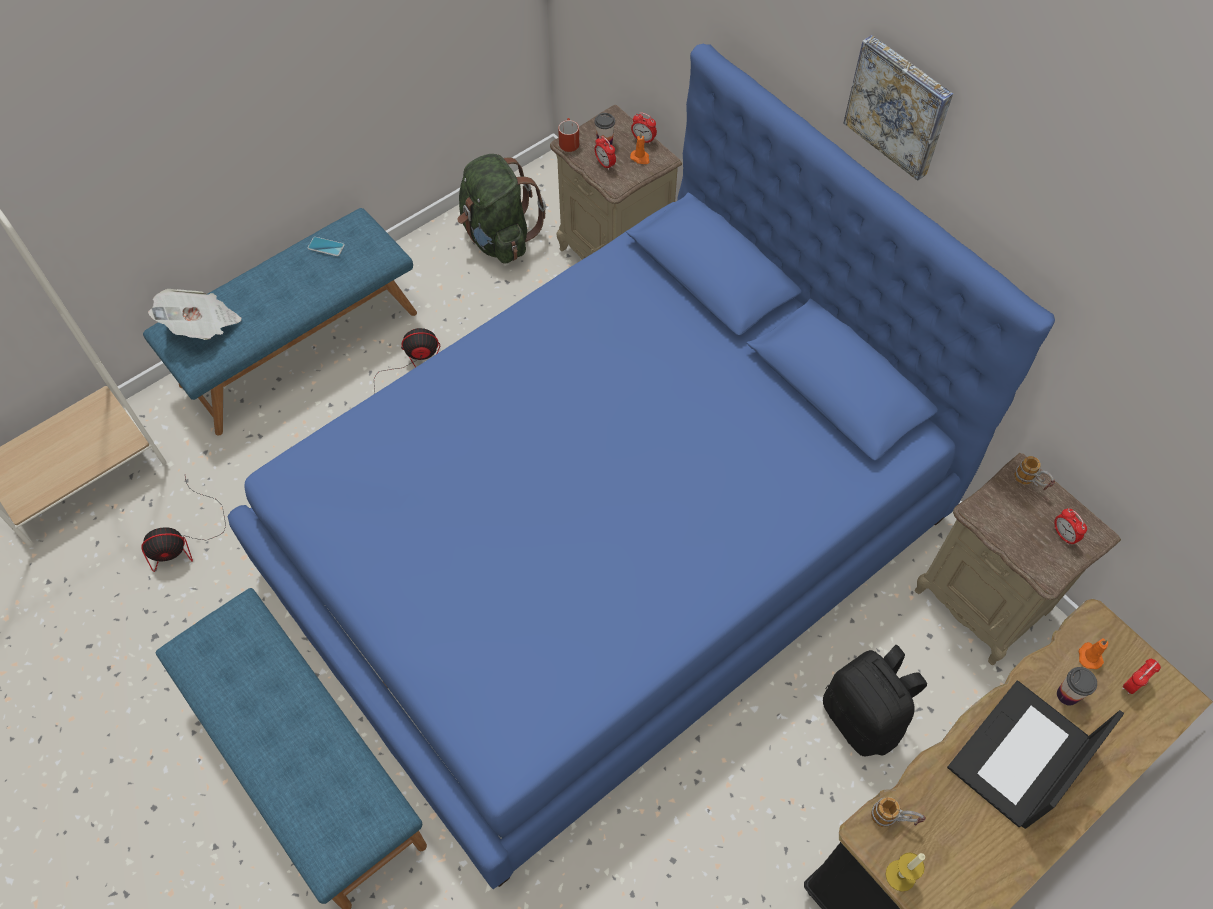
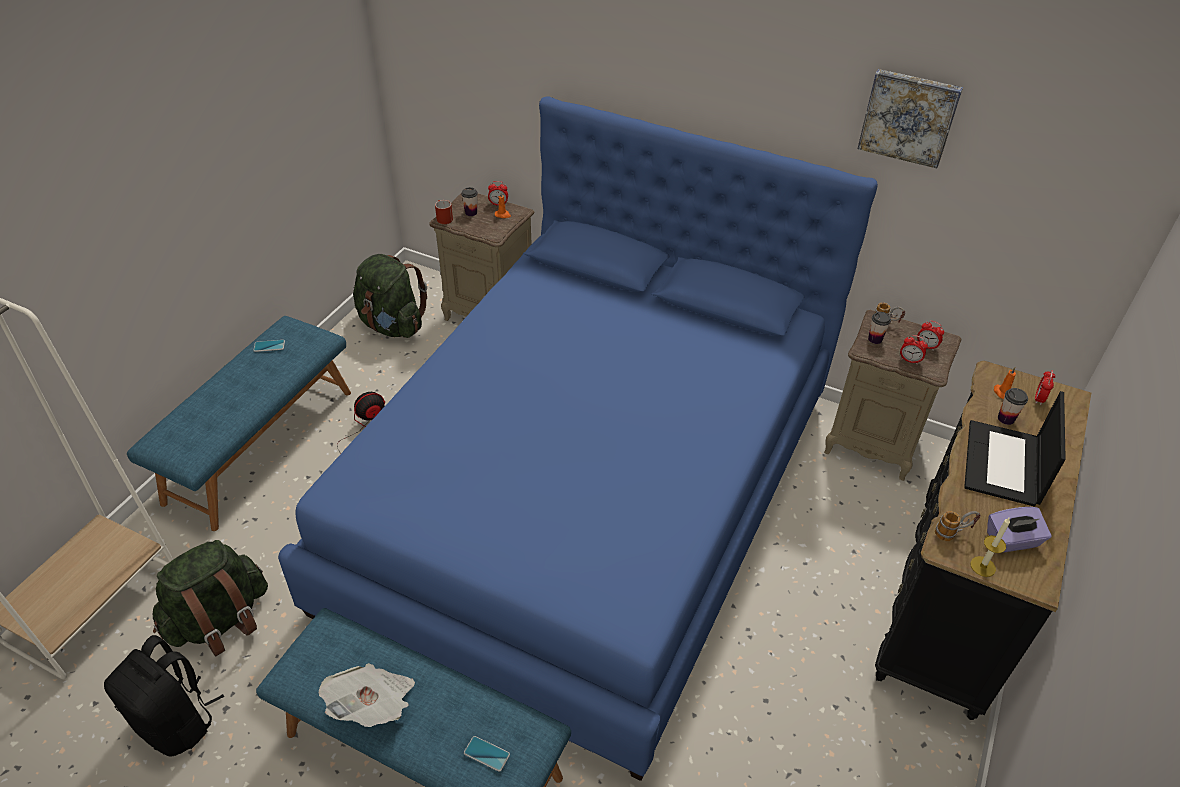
camera: 25 degrees left, 15 degrees down
(185, 539) = (220, 620): fan -> green backpack
(202, 326) = (183, 429): newspaper -> newspaper (373, 705)
(324, 815) = (486, 754): none -> phone
(605, 164) = (479, 224): alarm clock -> alarm clock (910, 360)
(864, 717) = (841, 546): black backpack -> black backpack (177, 722)
(899, 106) = (716, 78): picture -> picture (909, 117)
(959, 859) = (1012, 540): none -> purple tissue box
(1001, 500) = (875, 339): none -> cup

